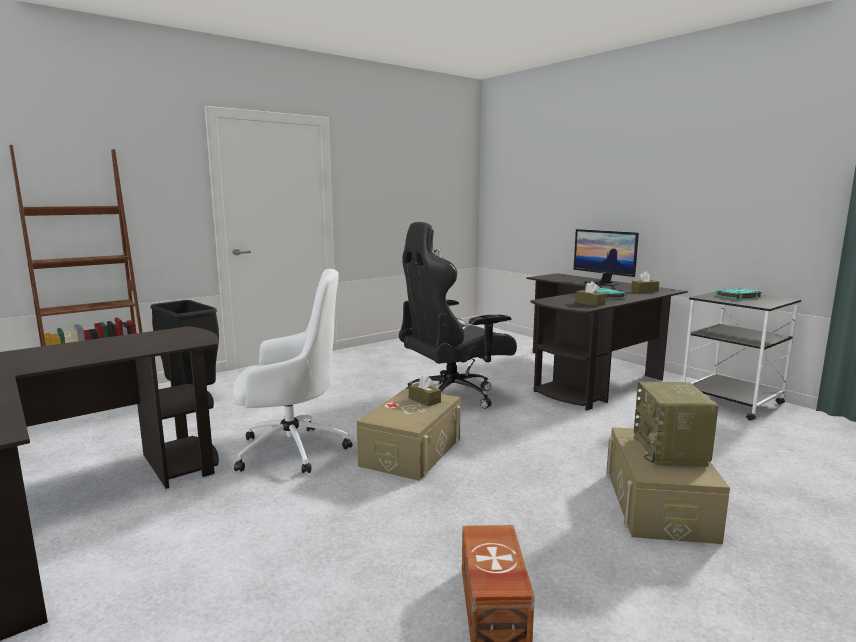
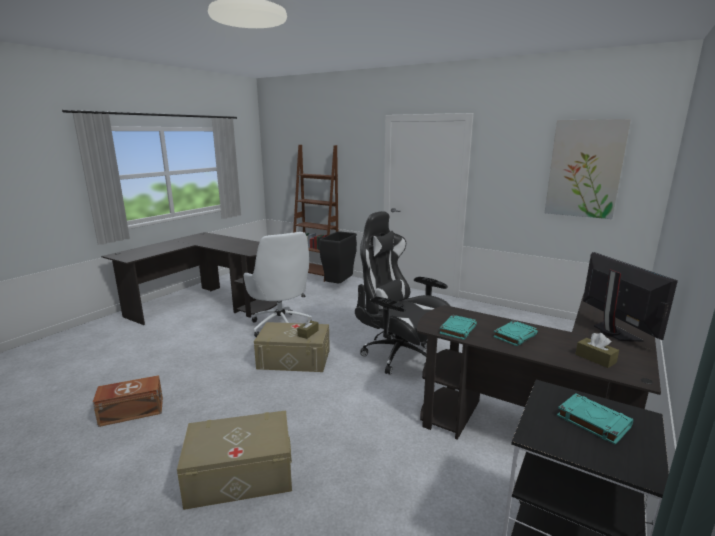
camera: 70 degrees right, 5 degrees up
(430, 182) = (584, 169): none -> picture
(590, 303) = (458, 329): brown tissue box -> turquoise book
(603, 283) = (613, 332): monitor -> monitor turned 135 degrees clockwise
(671, 452) = (239, 440): radio -> none

